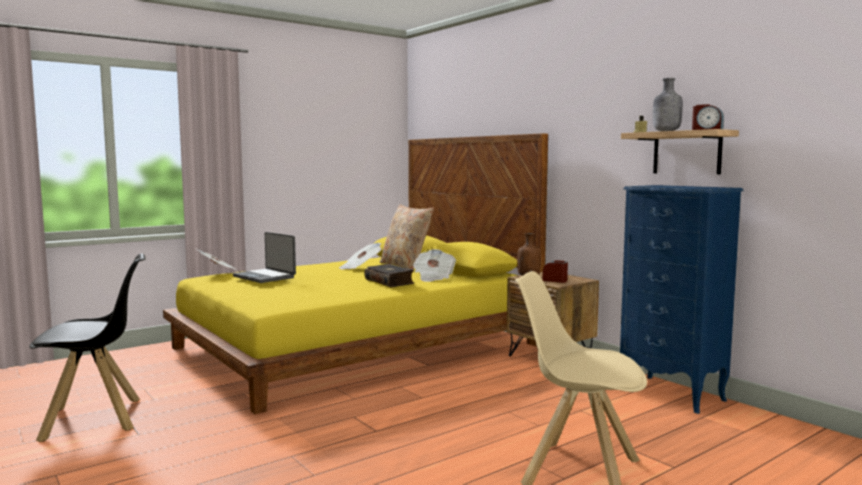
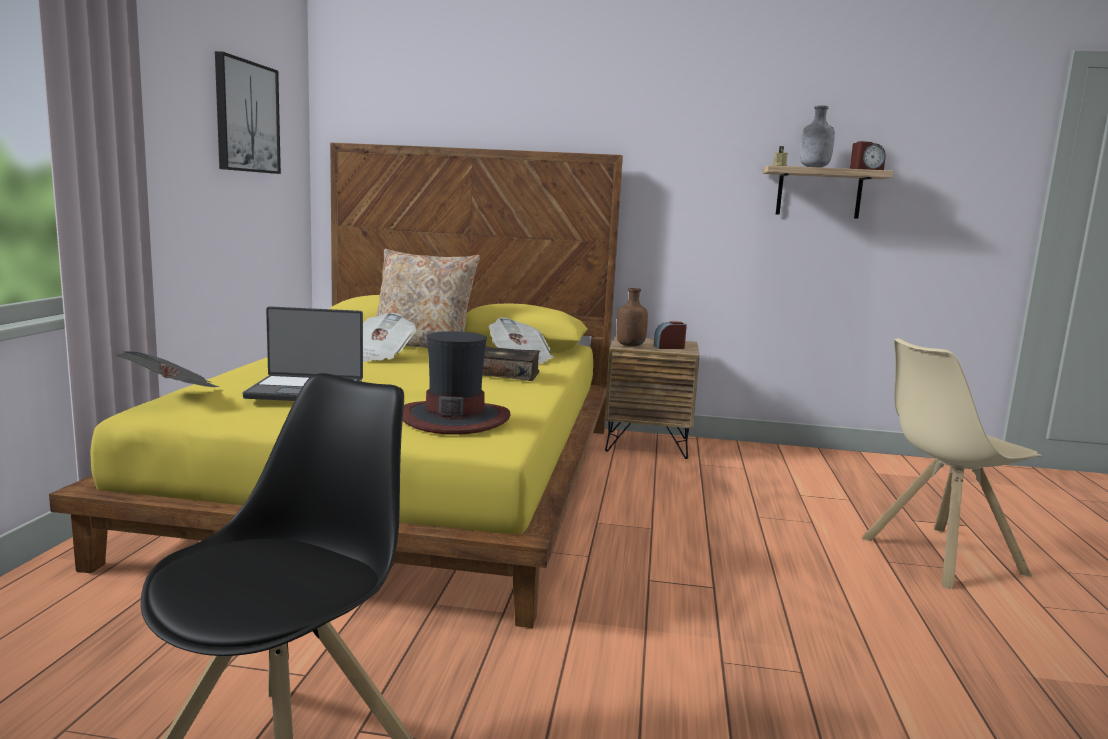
camera: 45 degrees left, 5 degrees up
(287, 296) = (454, 418): none -> hat
(341, 131) = (246, 117): none -> picture
(669, 394) = (812, 458): blue dresser -> none

